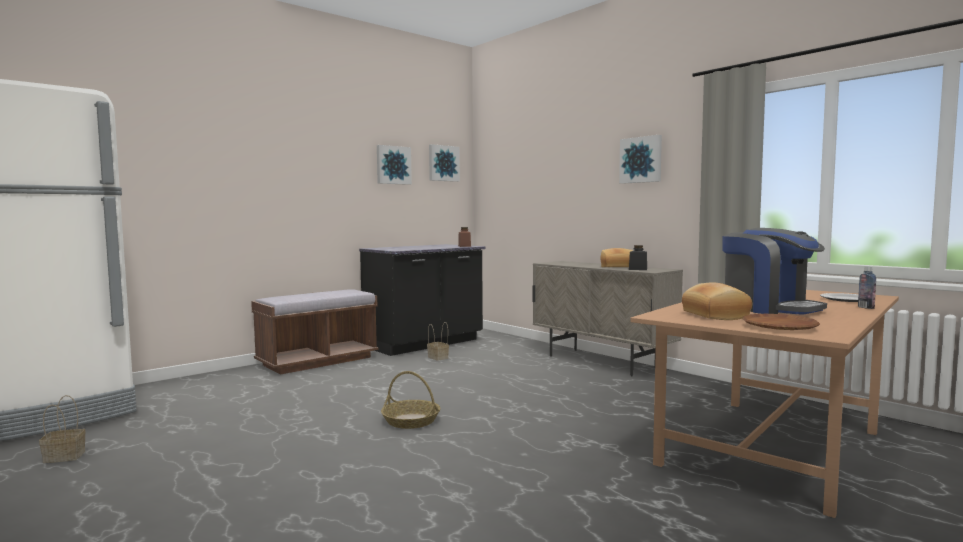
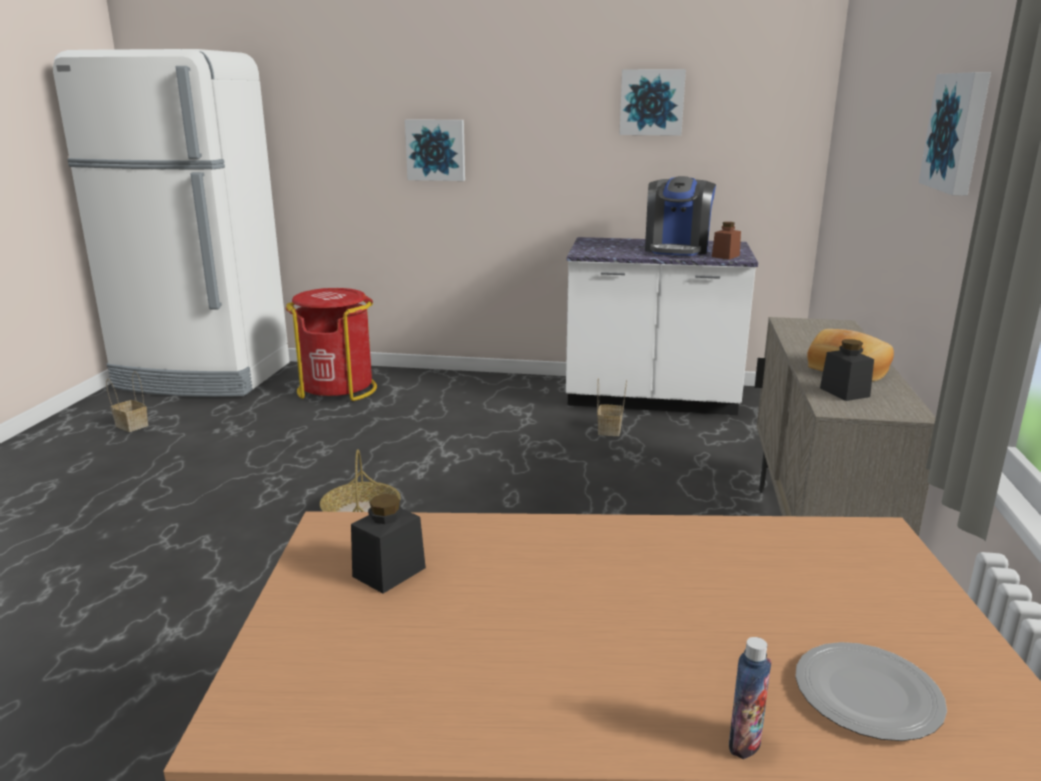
camera: 50 degrees right, 15 degrees up
(212, 388) = (337, 389): none -> red trash can
(318, 361) = (485, 385): brown bench -> none
(425, 344) = (651, 399): black counter -> white counter
(443, 163) = (760, 93): picture -> picture (436, 150)
(714, 315) = (389, 572): bread -> black jar
(769, 308) = (551, 611): coffee machine -> coffee machine (677, 249)
(779, 327) = (306, 660): brown plate -> none

